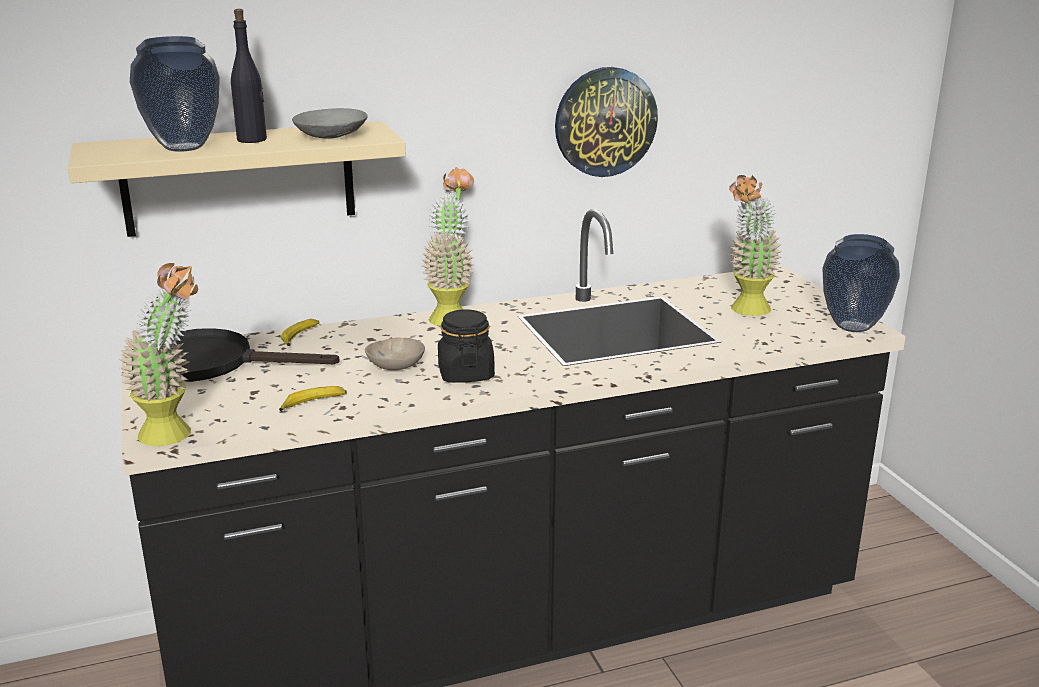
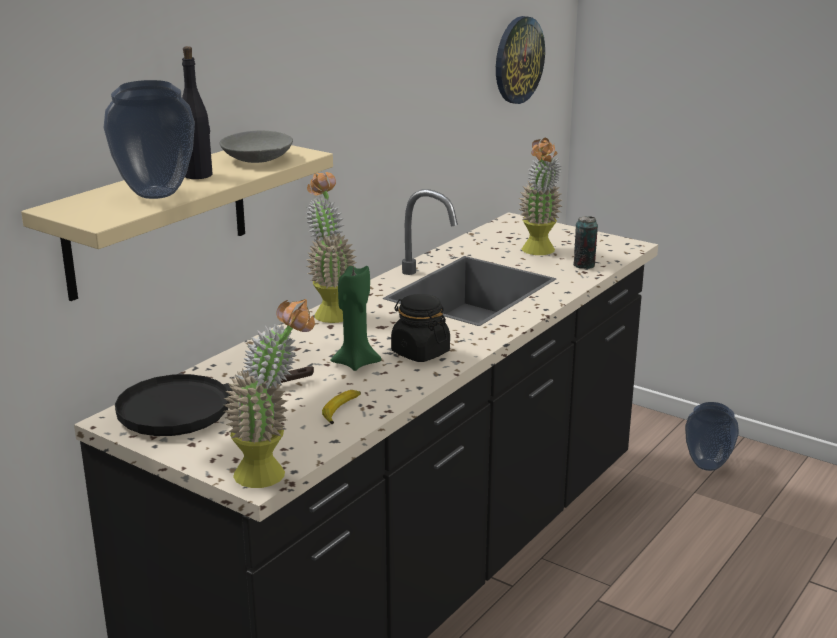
camera: 35 degrees left, 0 degrees up
(300, 337) = (230, 364): banana -> none
(396, 366) = (355, 363): beige bowl -> green candle
(605, 122) = (402, 111): wall clock -> wall clock (518, 60)
(775, 336) = (584, 265): none -> can
(854, 327) = (621, 246): vase -> vase (707, 465)

